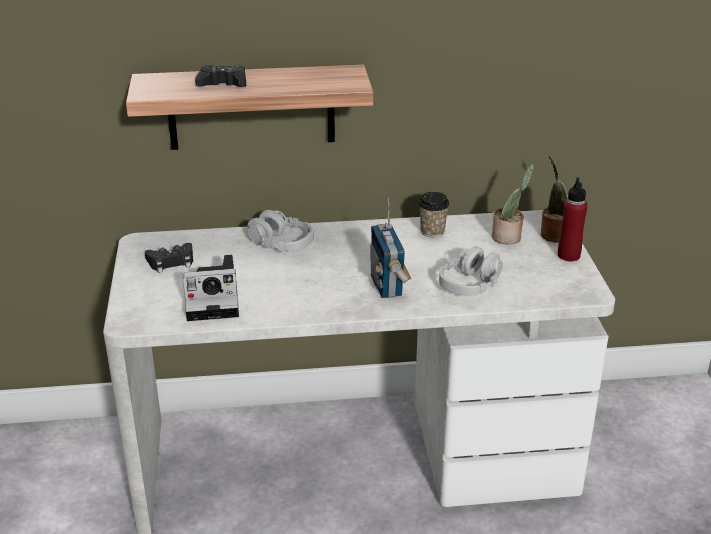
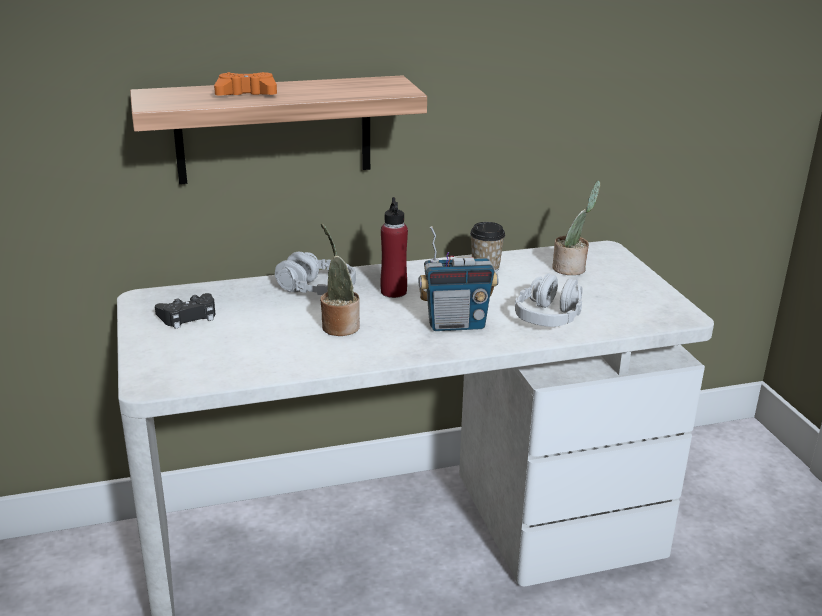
camera: 10 degrees left, 5 degrees down
(215, 300) = (254, 353): camera -> none
(223, 83) = (246, 94): black game controller -> orange game controller
(387, 286) = (456, 324): radio -> radio turned 75 degrees counterclockwise
(553, 234) = (618, 263): potted plant -> potted plant (339, 326)
(568, 255) = (644, 282): red bottle -> red bottle (393, 292)

